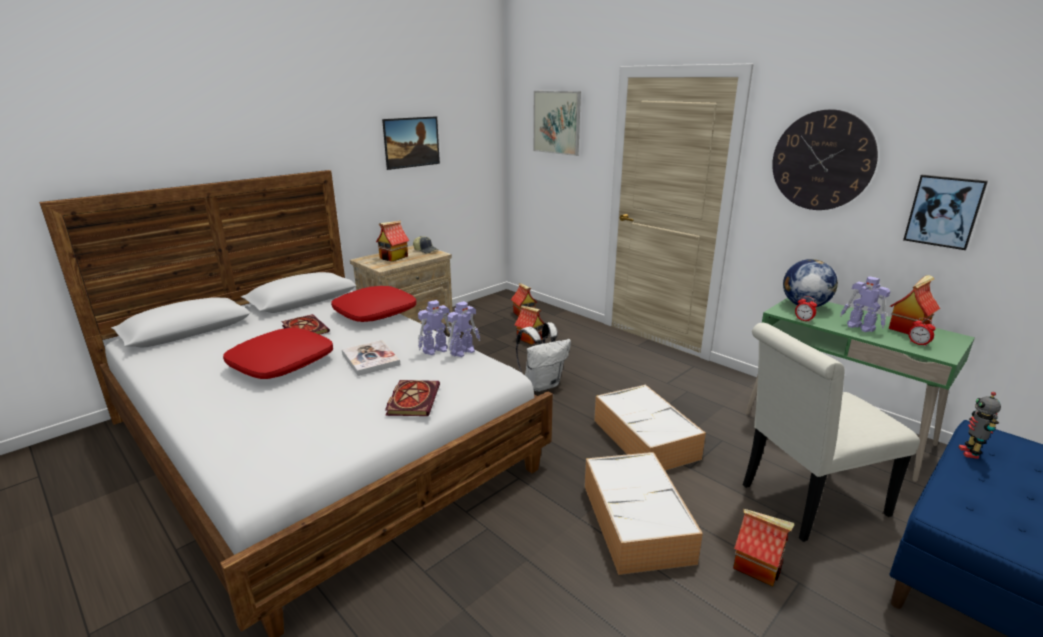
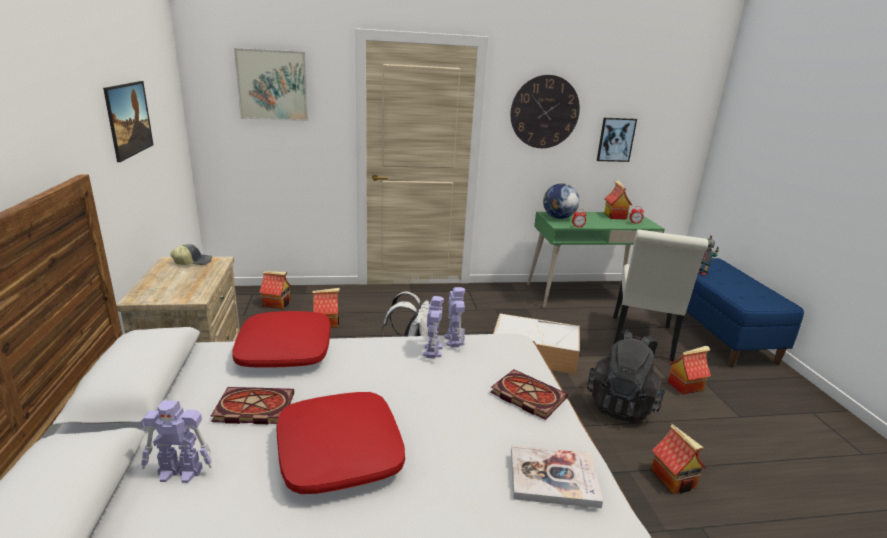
camera: 55 degrees left, 0 degrees up
(370, 359) = (408, 390): book -> book (553, 478)
(393, 257) = (175, 282): toy house -> toy house (674, 479)
(637, 523) = (621, 404): storage box -> black backpack
(861, 327) = (602, 222): toy robot -> toy robot (181, 472)

